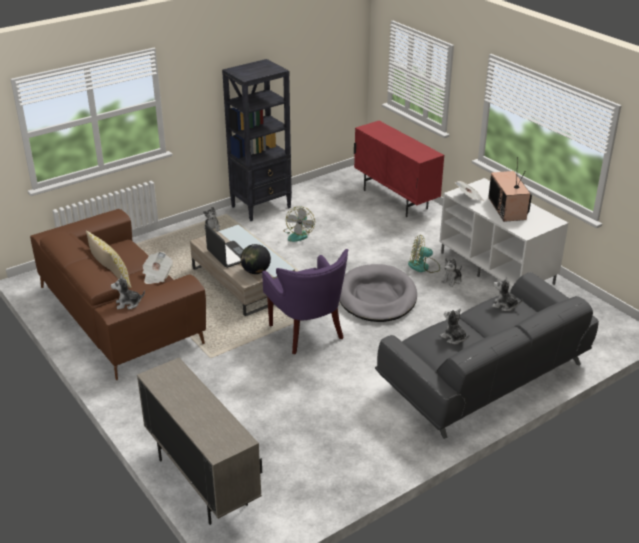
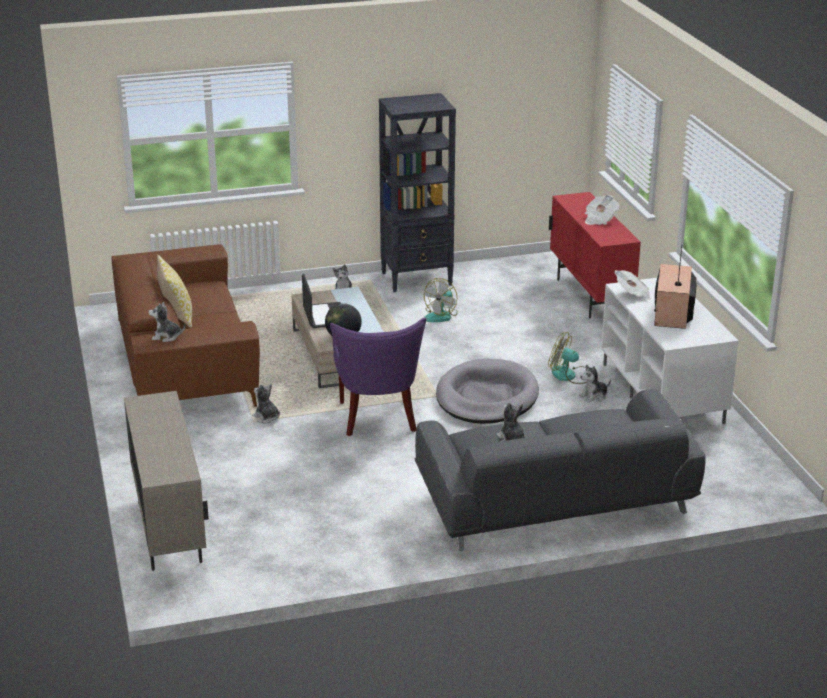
camera: 20 degrees right, 5 degrees down
(157, 276) = (226, 320): newspaper -> newspaper (599, 219)
(504, 305) = (601, 420): plush toy -> plush toy (266, 417)

